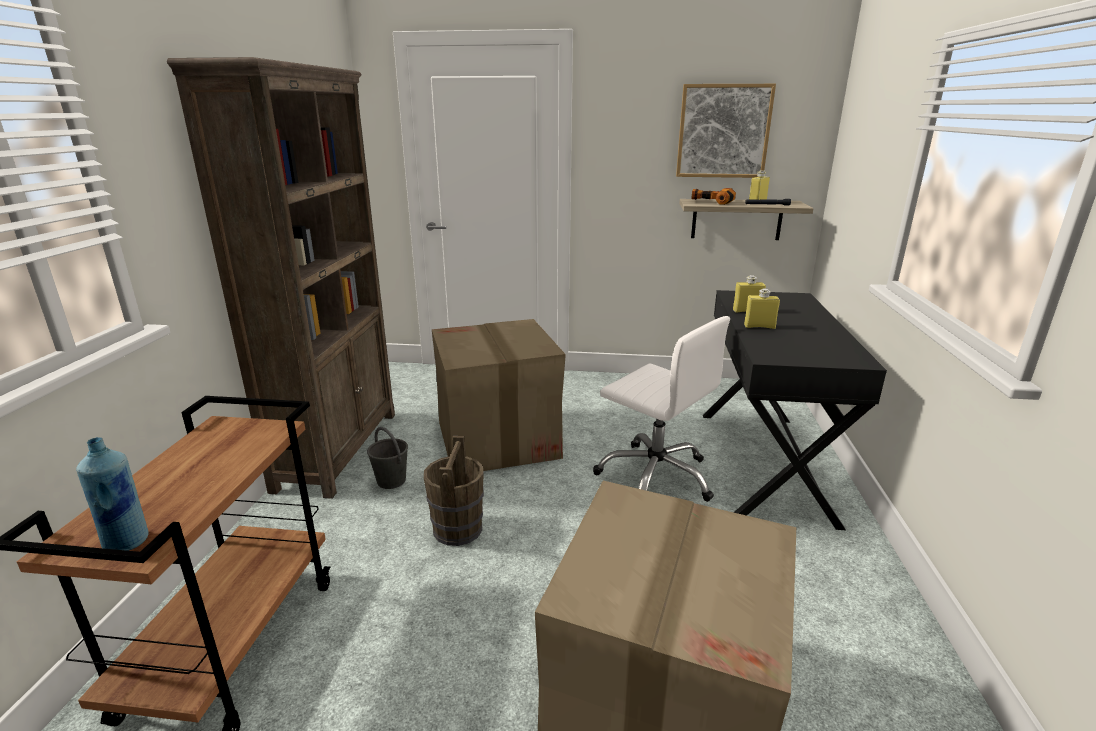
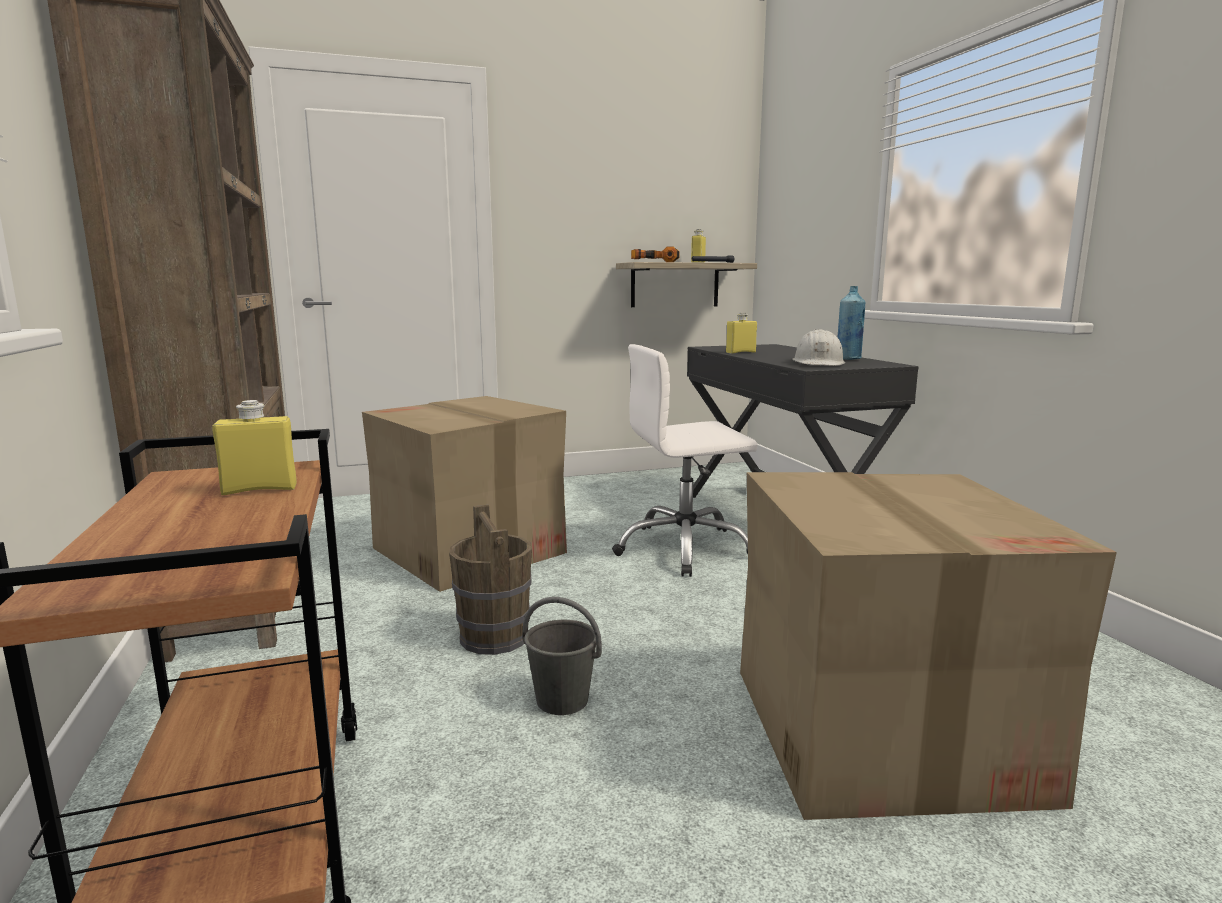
camera: 25 degrees left, 10 degrees down
(127, 542) = (197, 571): blue bottle -> blue bottle (848, 359)
(391, 480) = (353, 612): grey bucket -> grey bucket (561, 700)
(655, 476) = (684, 549): white office chair -> white office chair turned 150 degrees clockwise
(723, 131) = (653, 190): picture -> none
(759, 326) = (769, 357): yellow bottle -> yellow bottle (260, 489)
(789, 348) = (819, 363): none -> white hard hat

